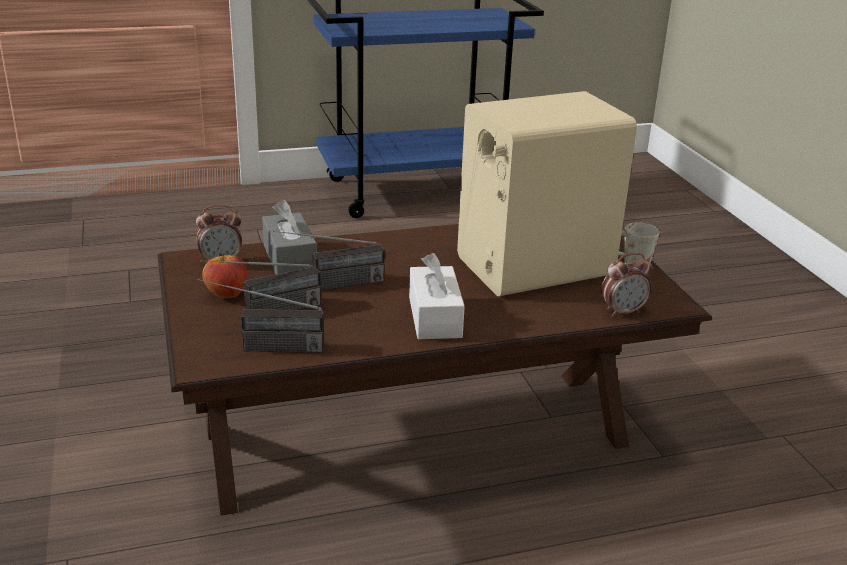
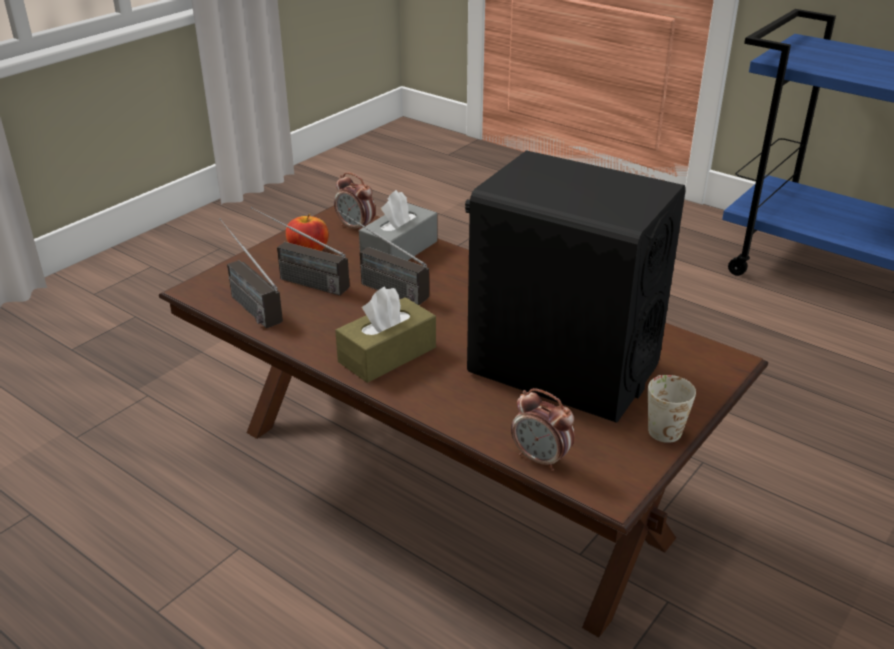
camera: 55 degrees right, 5 degrees up
(435, 317) = (387, 355): white tissue box -> brown tissue box
(533, 266) = (562, 368): beige speaker -> black speaker

